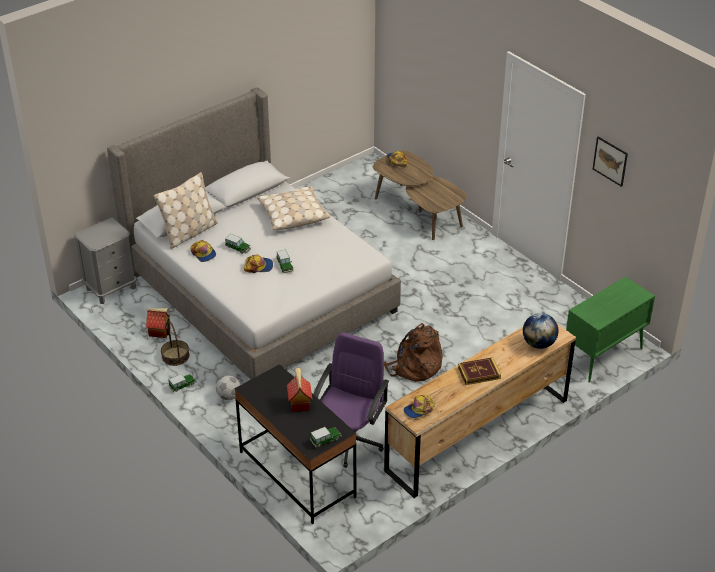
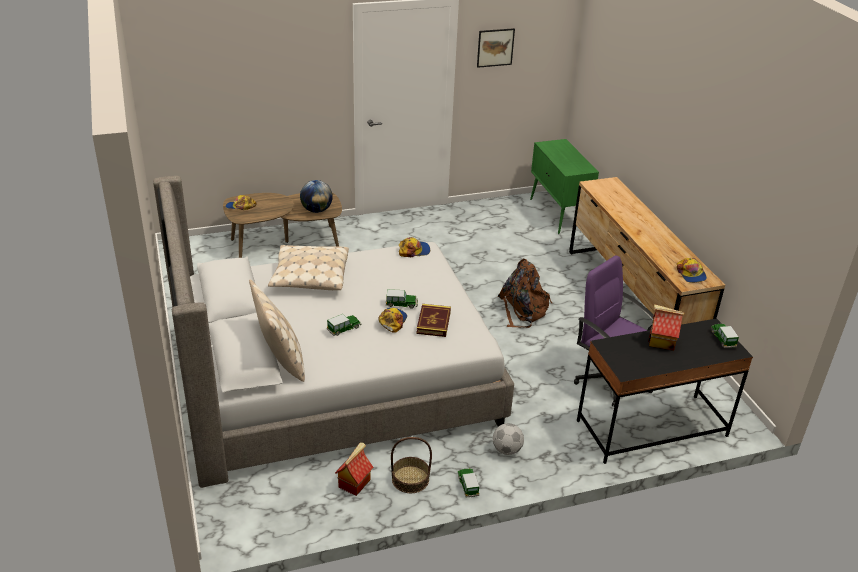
camera: 70 degrees left, 5 degrees down
(111, 288) = (229, 512): grey nightstand -> none
(203, 253) = (334, 357): cap -> cap (414, 250)
(479, 373) = (649, 231): book -> book (433, 322)
(538, 344) = (619, 194): globe -> globe (316, 210)

